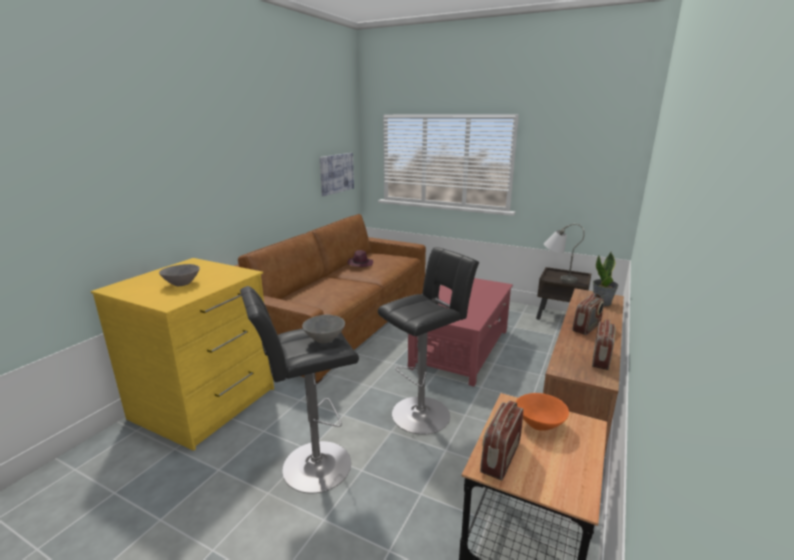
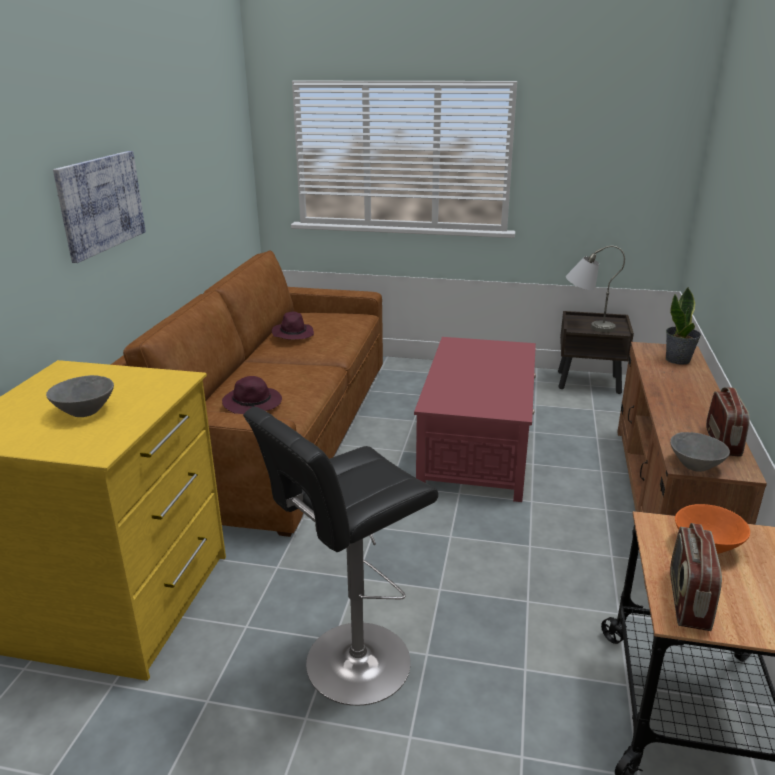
camera: 15 degrees left, 5 degrees up
(310, 299) = (253, 404): none -> purple hat
(325, 339) = (374, 472): grey bowl -> grey bowl (695, 465)
(336, 173) = (226, 185): picture -> picture (101, 203)
(424, 412) = (472, 552): black stool -> none
(586, 328) = (680, 399): radio -> none

